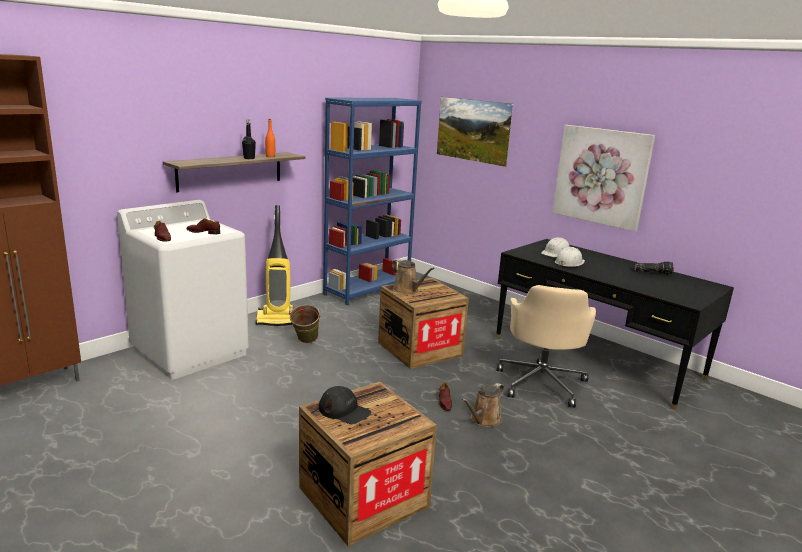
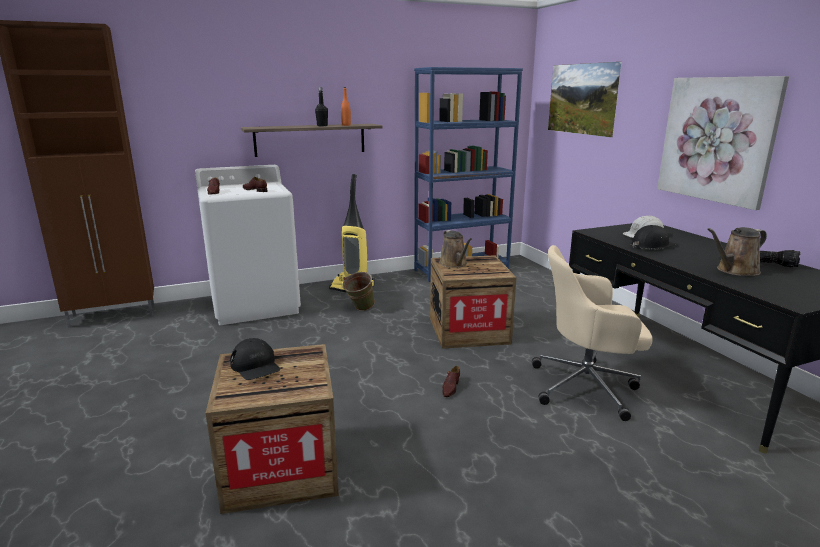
camera: 25 degrees right, 0 degrees up
(484, 420) = (480, 415): brown watering can -> brown watering can (735, 271)
(541, 382) = (586, 387): beige office chair -> beige office chair turned 60 degrees clockwise
(569, 263) = (651, 245): white hard hat -> black hard hat

